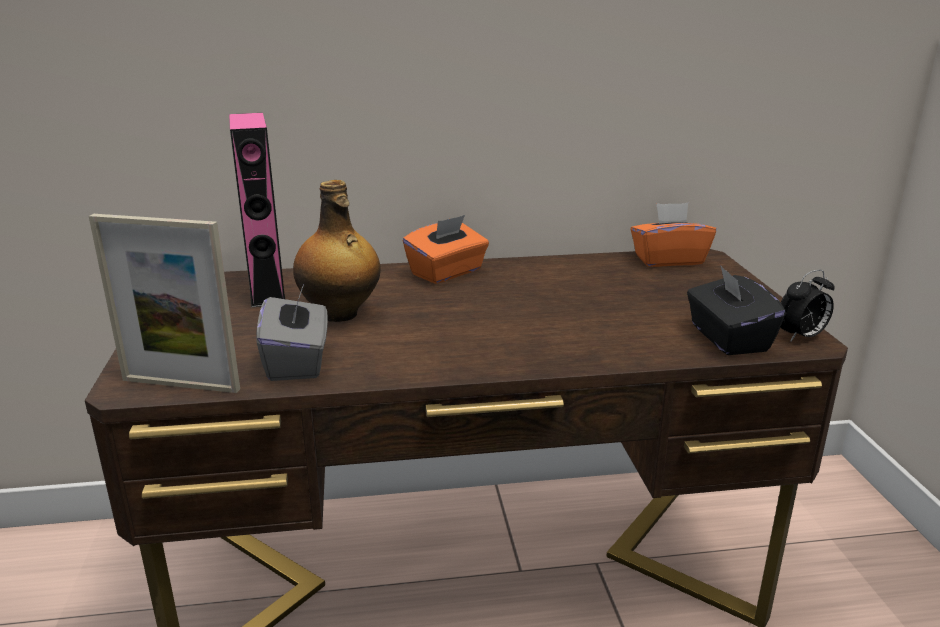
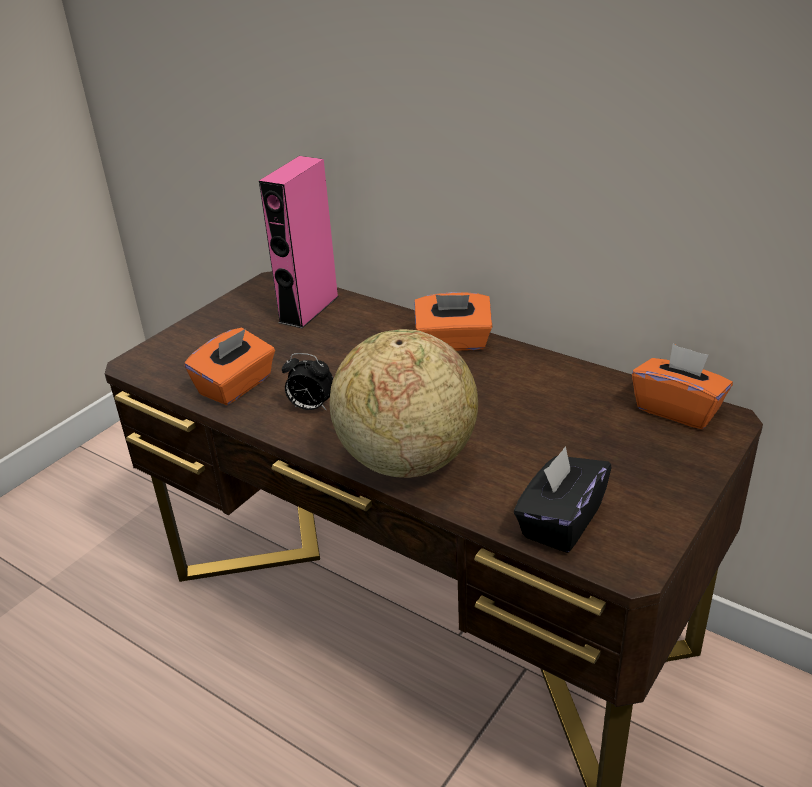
camera: 45 degrees right, 10 degrees up
(180, 384) = (158, 374): picture frame -> none
(297, 362) = (236, 386): grey tissue box -> orange tissue box
(339, 314) = (318, 354): bottle -> none
(558, 349) = (406, 460): none -> globe
(801, 337) = (633, 557): alarm clock -> alarm clock (310, 407)

